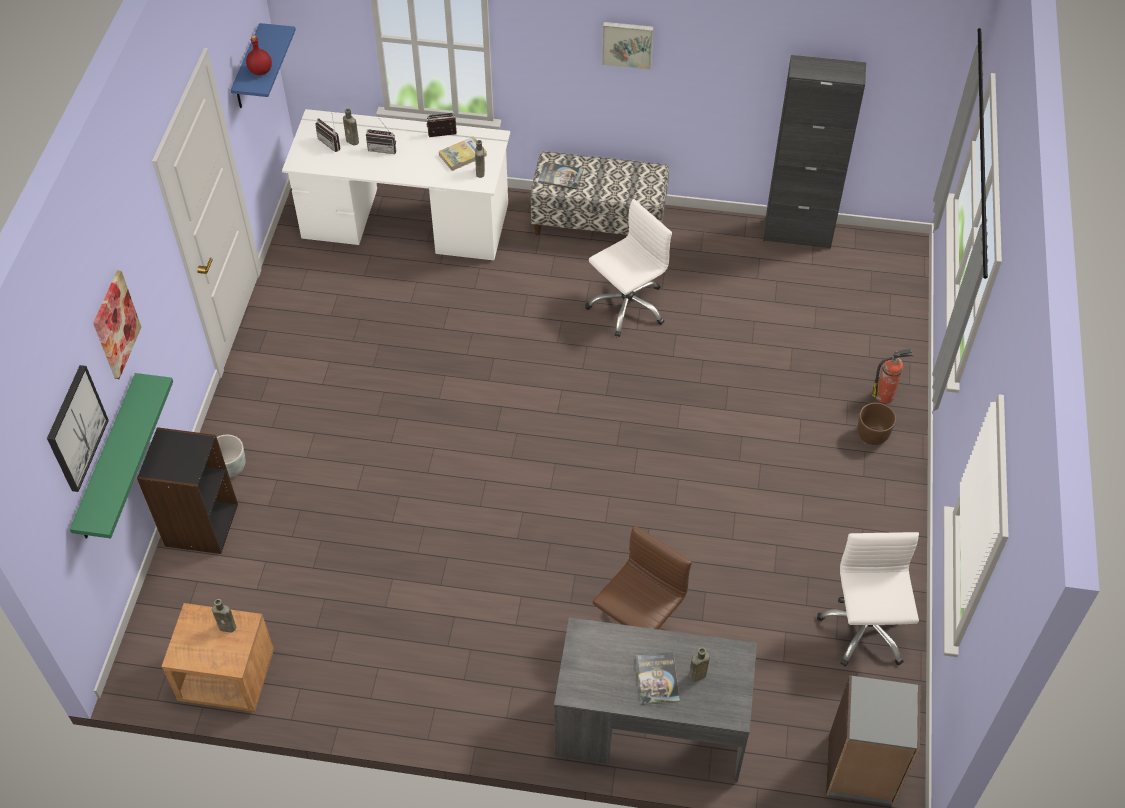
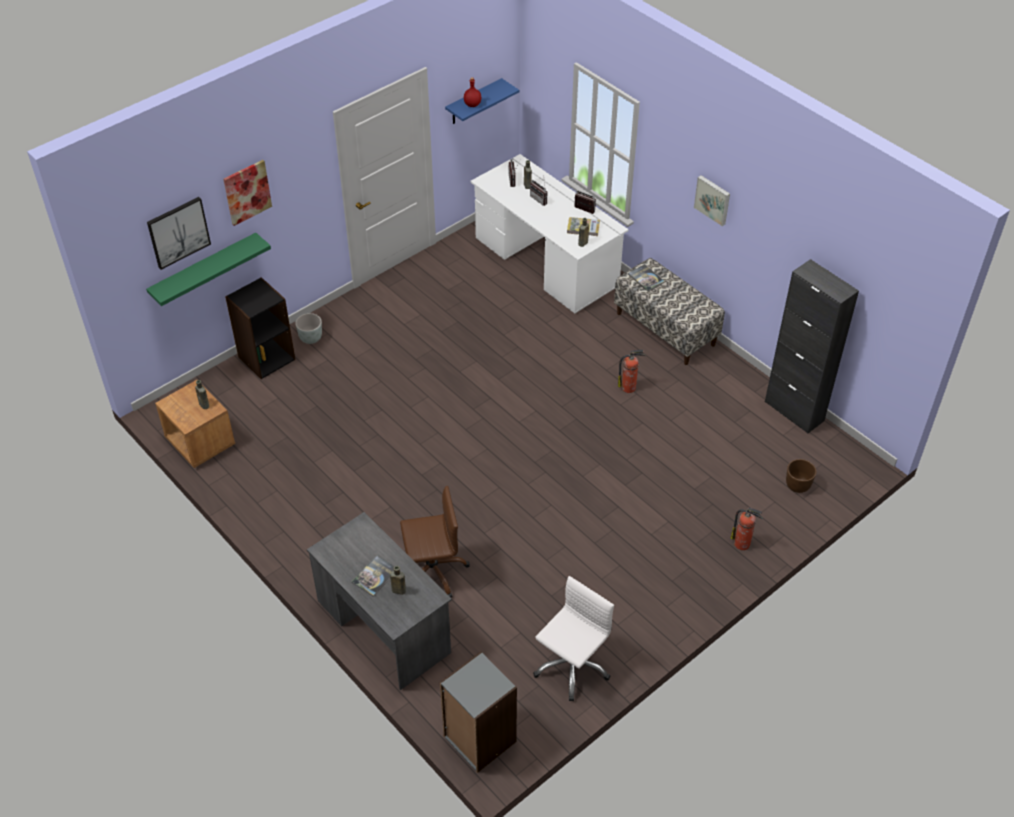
camera: 40 degrees right, 5 degrees down
(627, 306) = (629, 387): white office chair -> fire extinguisher
(872, 436) = (706, 562): brown planter -> brown planter (798, 486)

